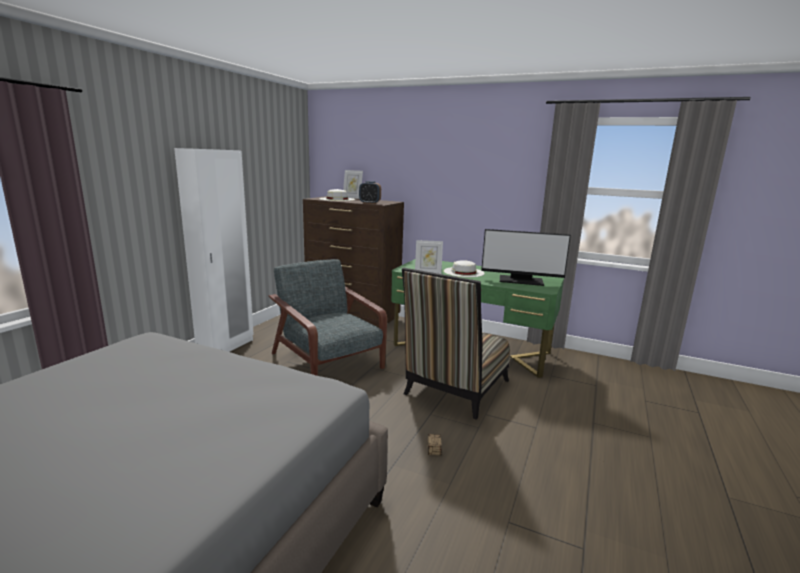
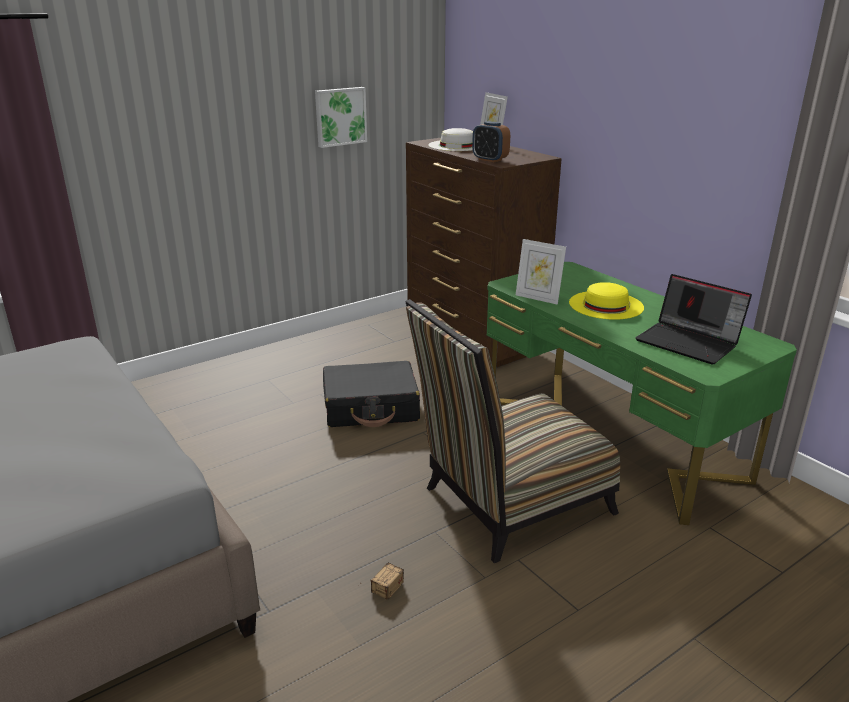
camera: 30 degrees right, 10 degrees up
(226, 347) = (268, 354): white wardrobe -> none
(259, 183) = (340, 116): none -> picture
(328, 362) = (371, 407): grey armchair -> black suitcase
(463, 272) = (606, 305): white hat -> yellow hat
(521, 281) = (689, 342): monitor -> laptop

